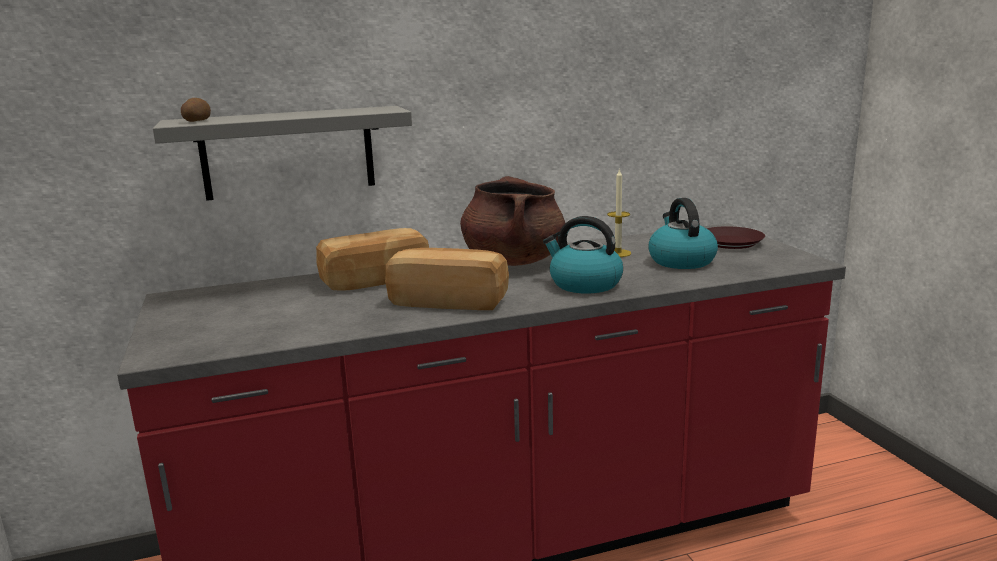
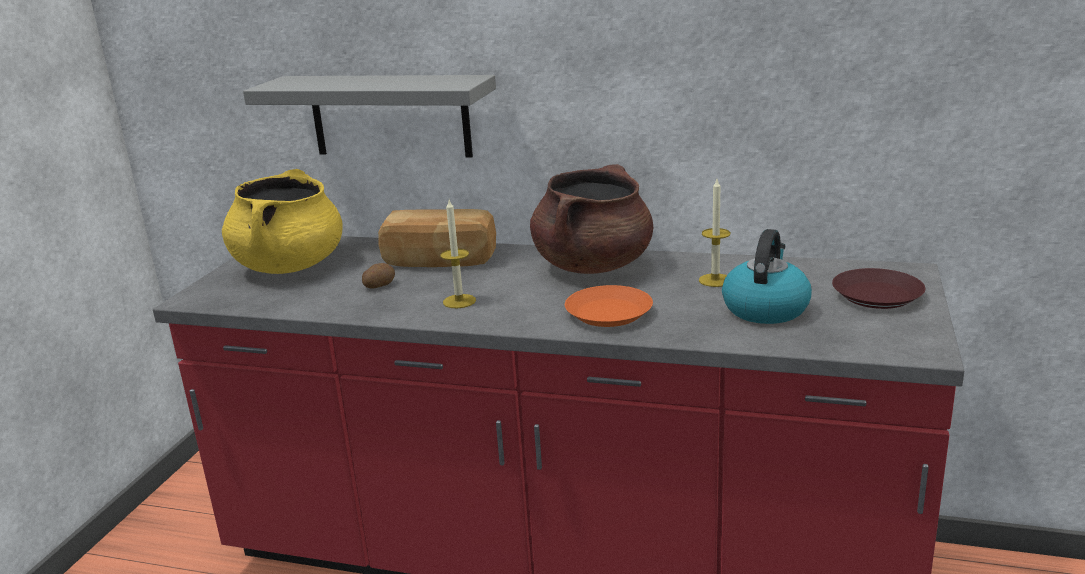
camera: 35 degrees right, 5 degrees up
(196, 121) = (291, 83): potato -> potato (379, 285)
(224, 311) = (290, 266): none -> yellow cooking pot
(449, 301) = (459, 301): bread -> candle
(584, 284) = (608, 314): kettle -> orange plate

